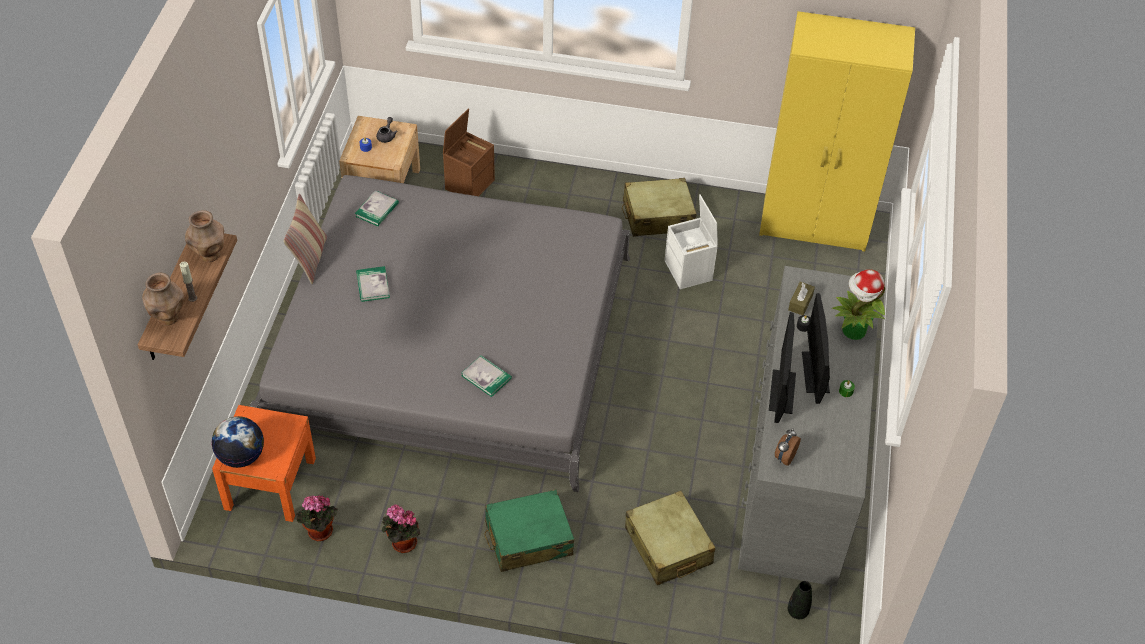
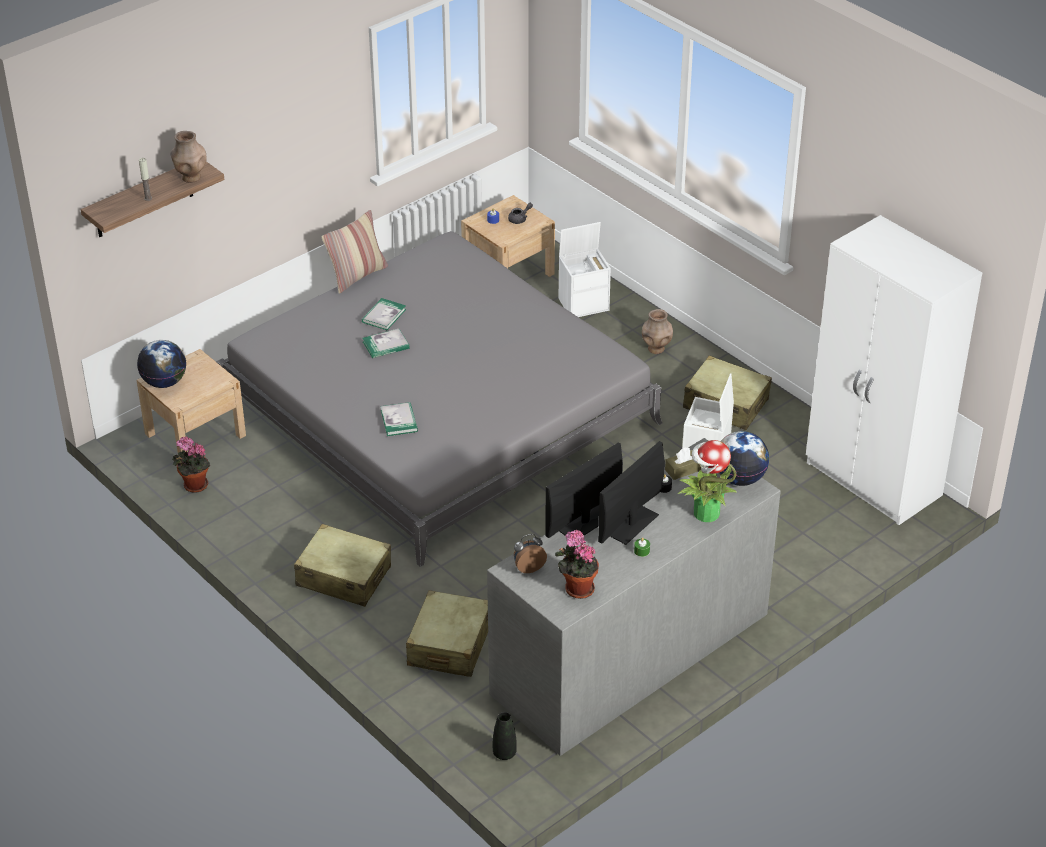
camera: 40 degrees right, 10 degrees down
(168, 318) = (118, 202): brown vase -> brown vase (656, 349)
(270, 483) = (195, 435): orange nightstand -> beige nightstand
(377, 210) = (446, 265): book -> book (386, 345)
(402, 543) = (245, 526): potted plant -> potted plant (576, 588)
(469, 183) = (584, 303): brown storage box -> white storage box
(528, 538) = (343, 576): green suitcase -> beige suitcase
(815, 224) = (873, 481): yellow wardrobe -> white wardrobe
(844, 286) = (740, 478): none -> globe

